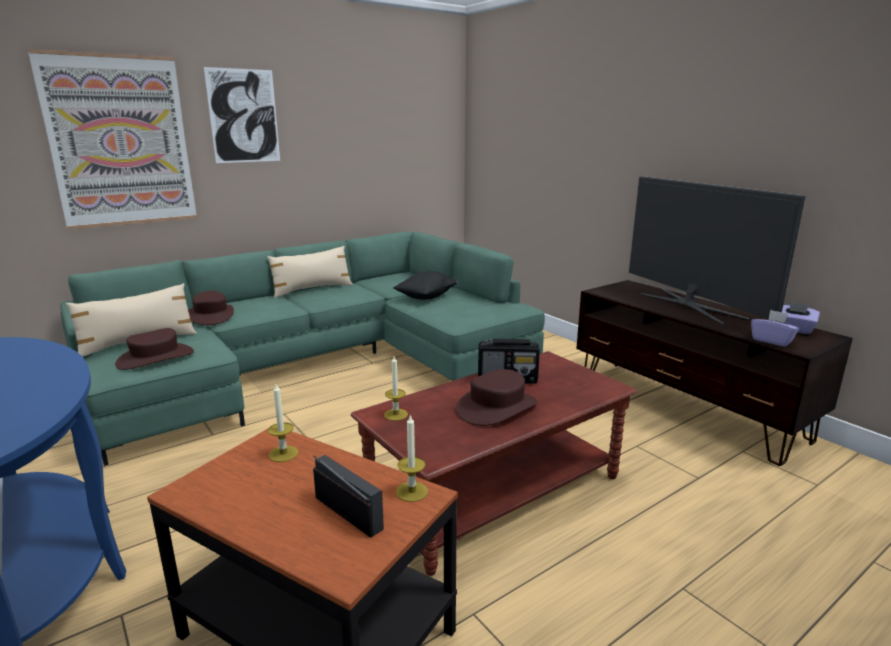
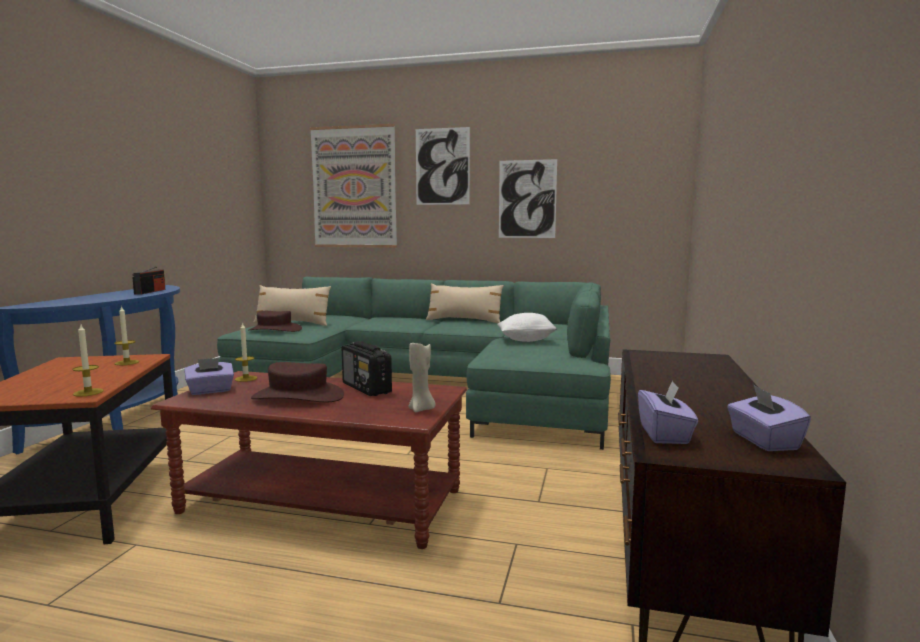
camera: 50 degrees right, 10 degrees down
(211, 315) = (363, 320): brown hat -> none
(338, 153) = (527, 199): none -> picture
(348, 512) = (51, 387): radio -> radio (150, 291)
(418, 438) = (210, 391): none -> purple tissue box
(426, 297) = (526, 340): black pillow -> white pillow
(590, 378) = (421, 409): none -> beige candle
(691, 306) = (706, 386): television -> none

